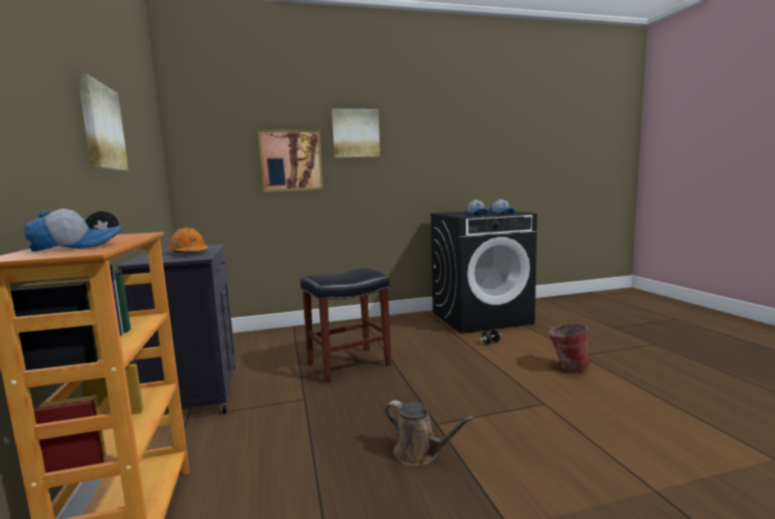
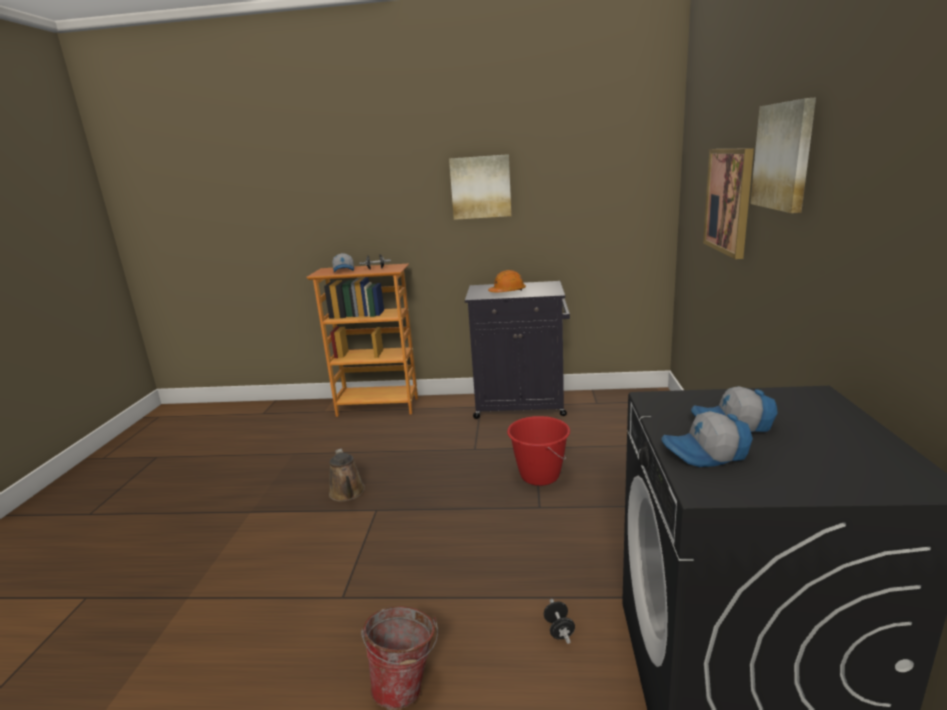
camera: 110 degrees right, 10 degrees up
(348, 364) = (539, 475): black stool -> red bucket
(420, 453) = (347, 493): brown watering can -> brown watering can turned 75 degrees counterclockwise

